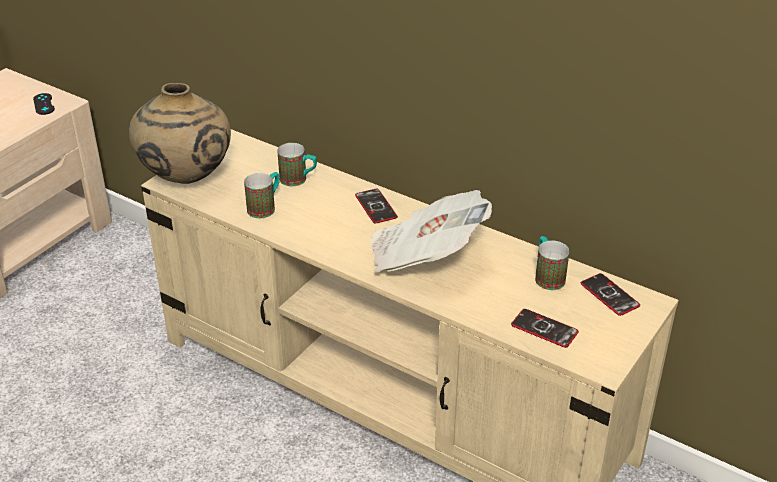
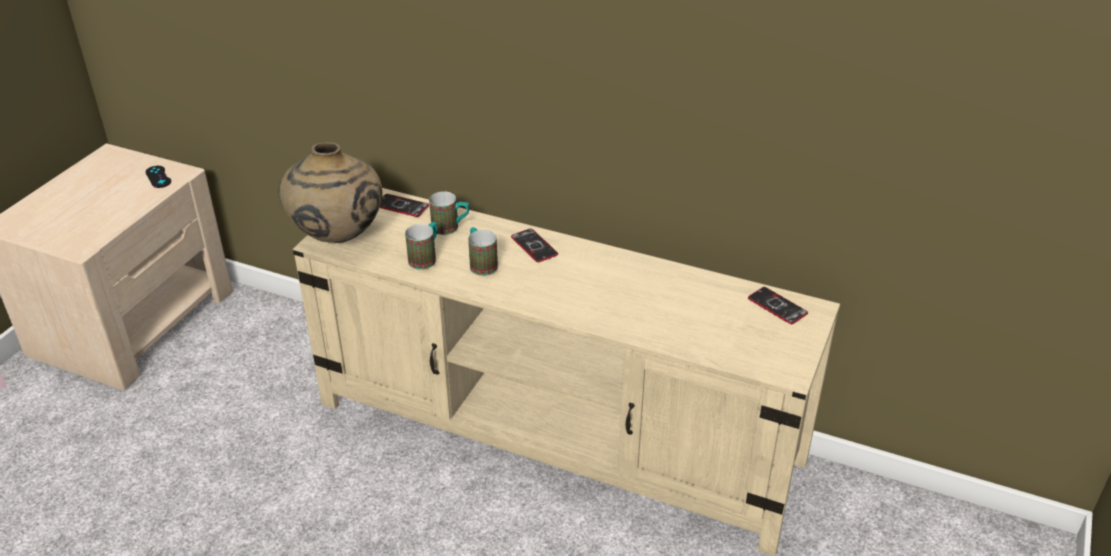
camera: 10 degrees left, 0 degrees up
(424, 257) = (595, 289): newspaper -> none
(544, 329) = (726, 345): phone -> phone (402, 206)
(547, 276) = (715, 295): mug -> mug (481, 263)

